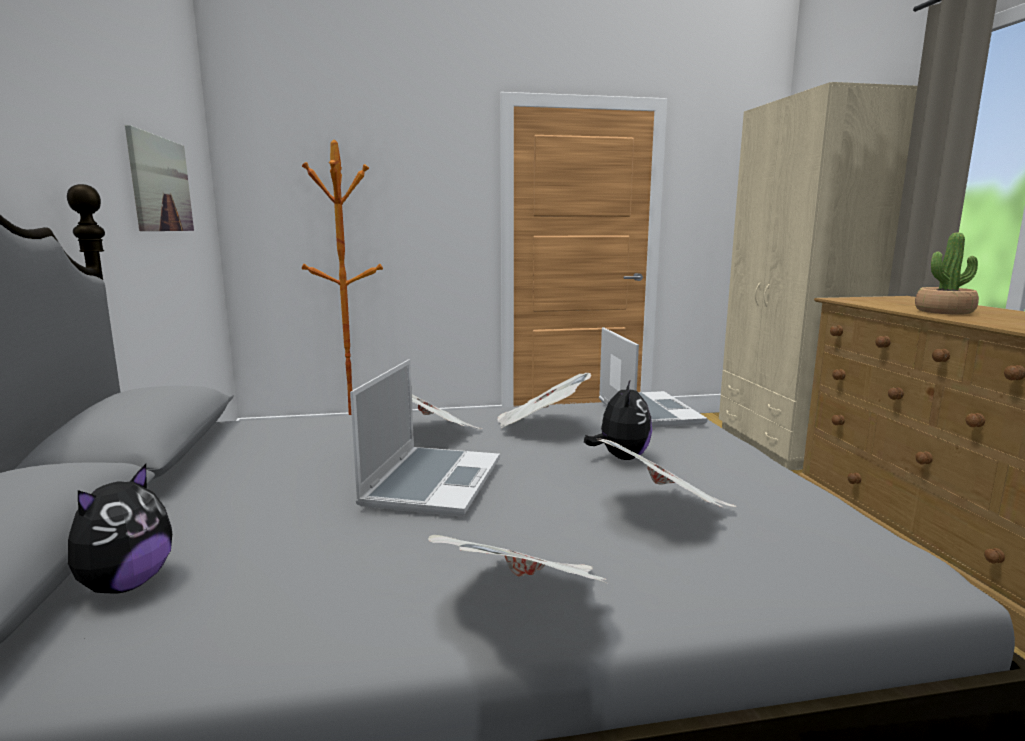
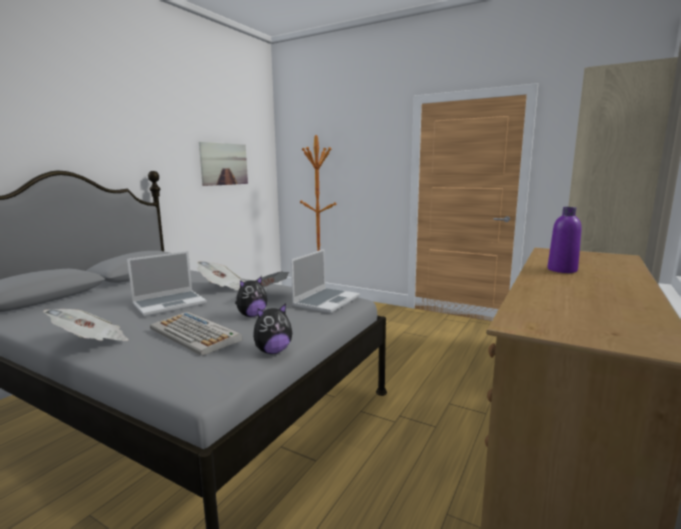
camera: 40 degrees right, 0 degrees up
(125, 584) = (55, 307): plush toy -> plush toy (273, 351)
(664, 508) = (196, 334): newspaper -> keyboard
(944, 311) = (562, 270): potted plant -> purple bottle

